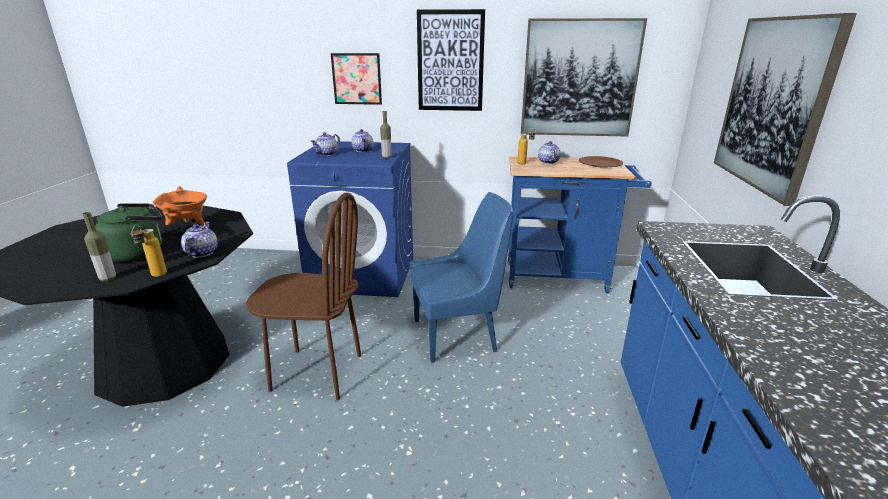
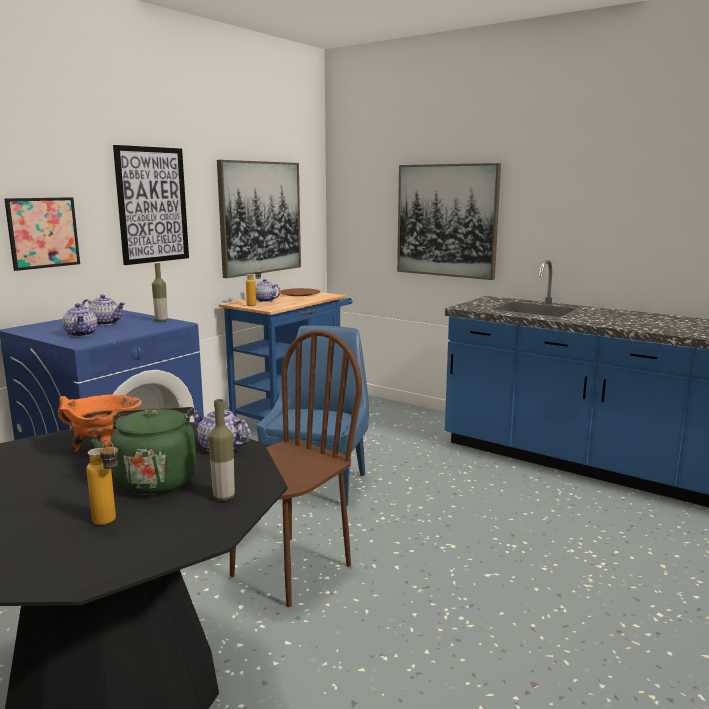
camera: 60 degrees left, 10 degrees down
(155, 277) = (260, 471): bottle -> bottle (110, 523)

